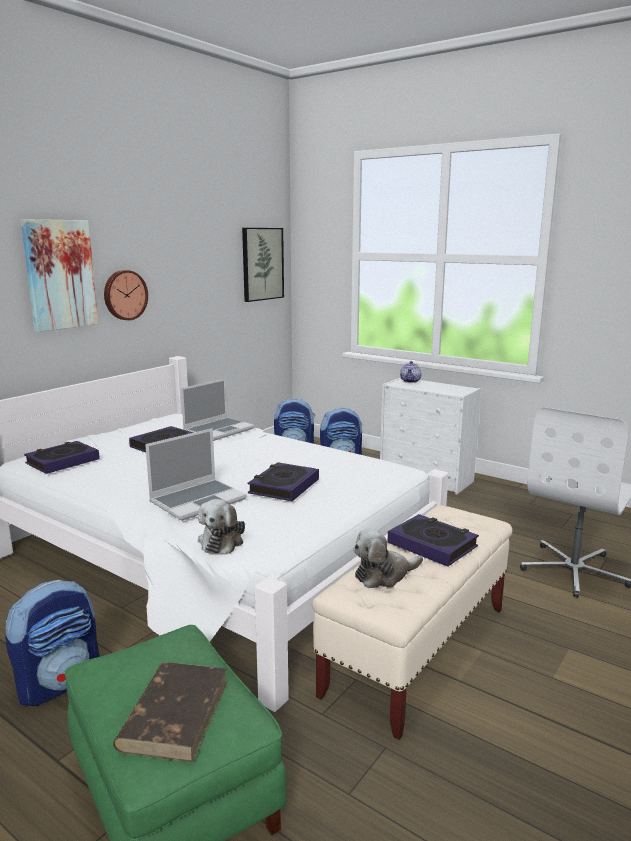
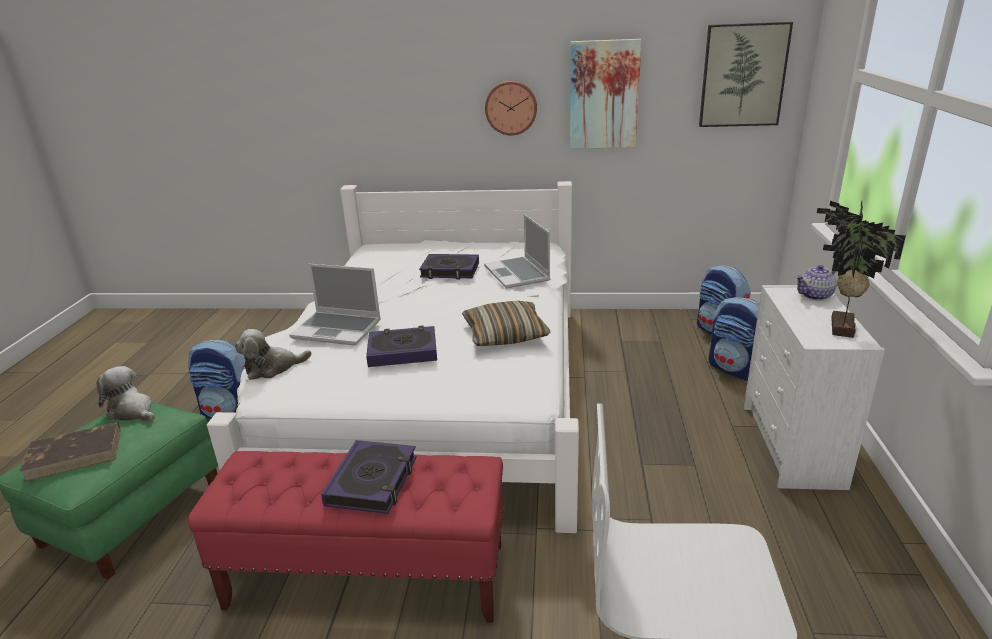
camera: 60 degrees right, 10 degrees up
(60, 274) = (437, 84): picture -> picture (603, 95)
(62, 461) = (377, 257): book -> none
(219, 430) = (518, 274): laptop -> laptop turned 60 degrees clockwise
(307, 455) = (505, 334): none -> pillow
(384, 575) = (287, 472): plush toy -> plush toy (132, 411)
(418, 649) = (368, 577): beige bench -> red bench
(450, 387) = (839, 328): none -> potted plant

